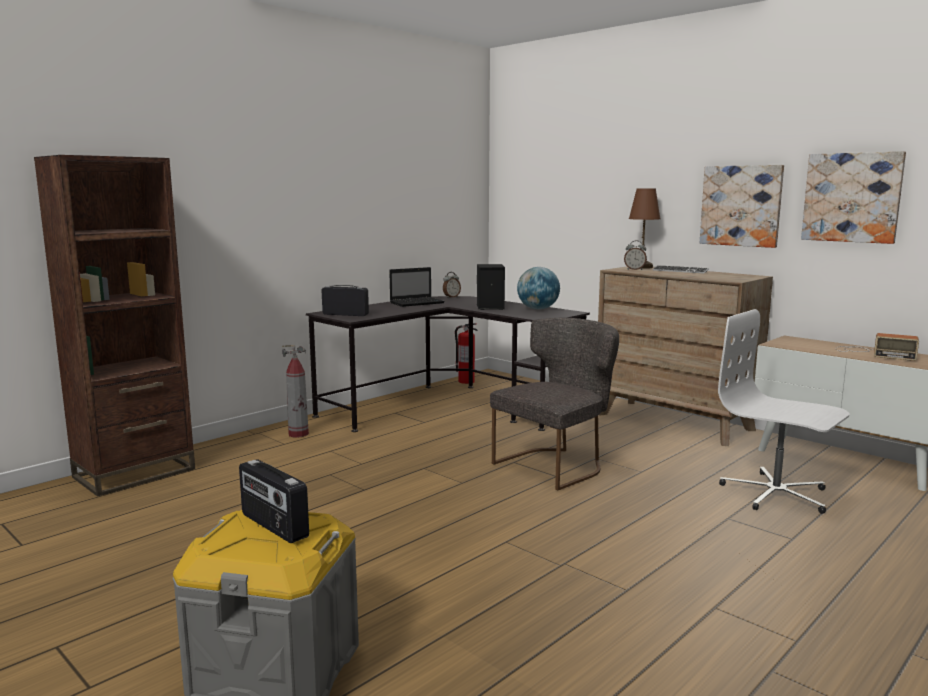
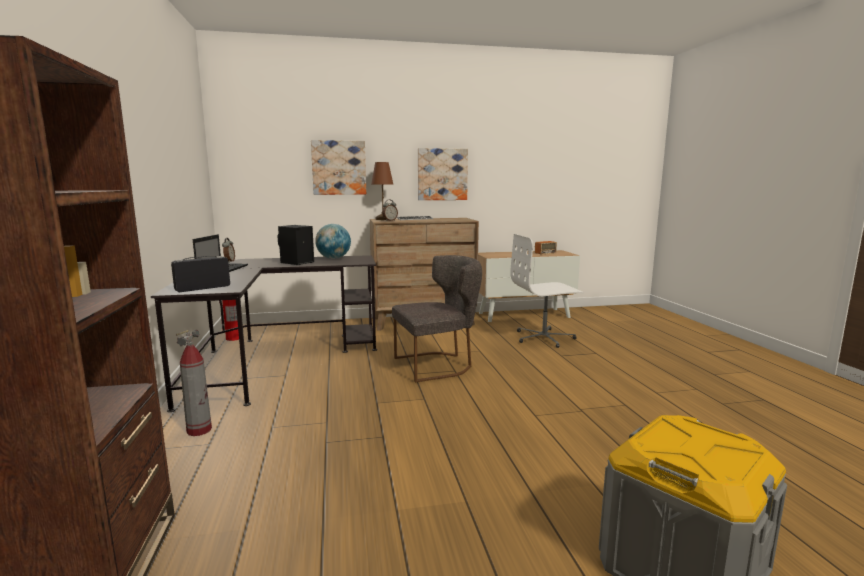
camera: 55 degrees left, 0 degrees up
(273, 526) = (683, 439): radio -> none
(556, 465) = (438, 365): grey chair -> grey chair turned 75 degrees clockwise
(852, 197) = (504, 169): picture -> picture (339, 167)

